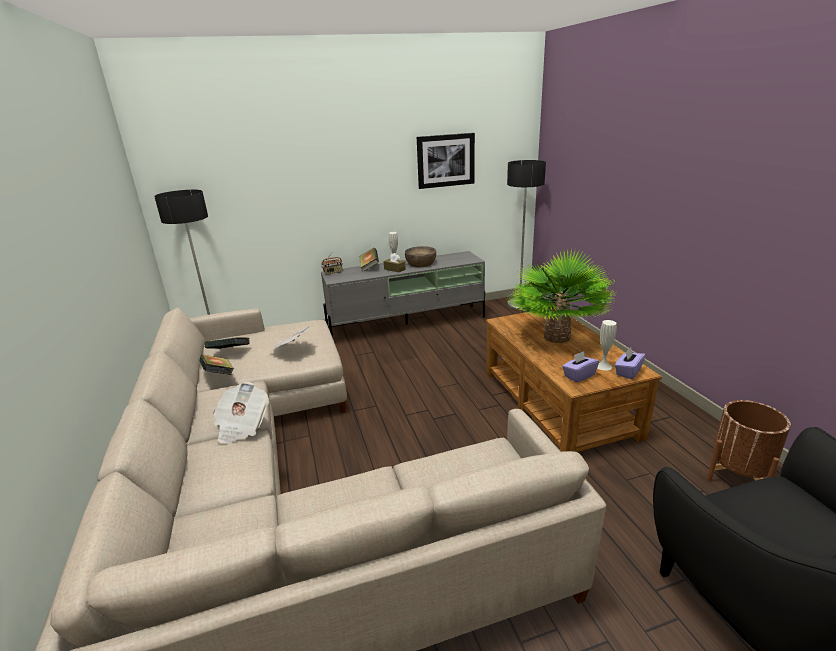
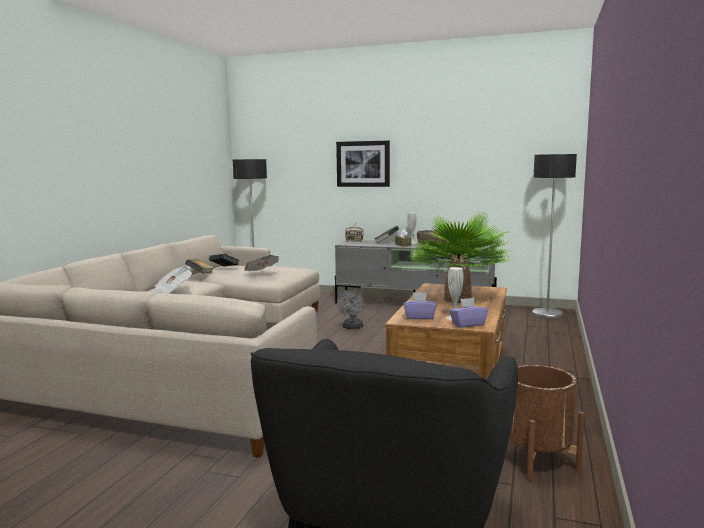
camera: 35 degrees right, 15 degrees down
(398, 375) = (352, 327): none -> grey fan
(445, 160) = (475, 150): picture -> picture (363, 164)

